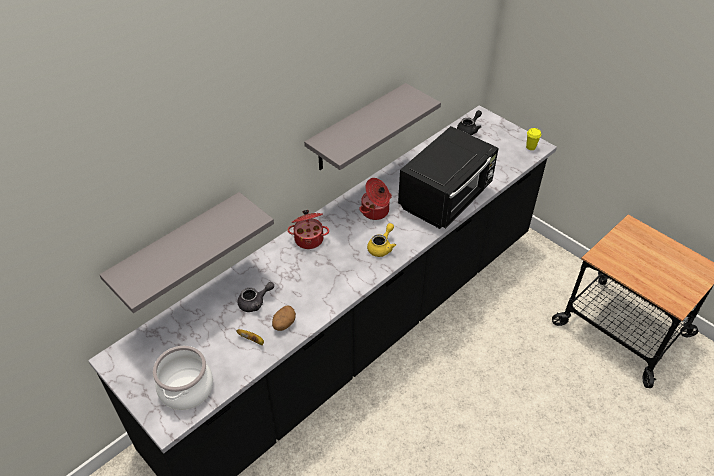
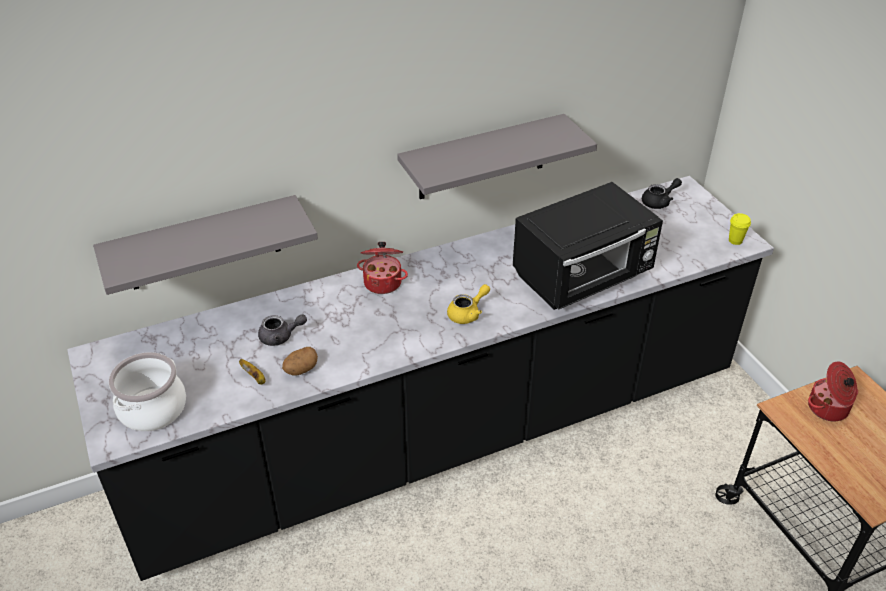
camera: 20 degrees right, 5 degrees down
(375, 211) = (482, 271): cooking pot -> cooking pot (828, 409)

